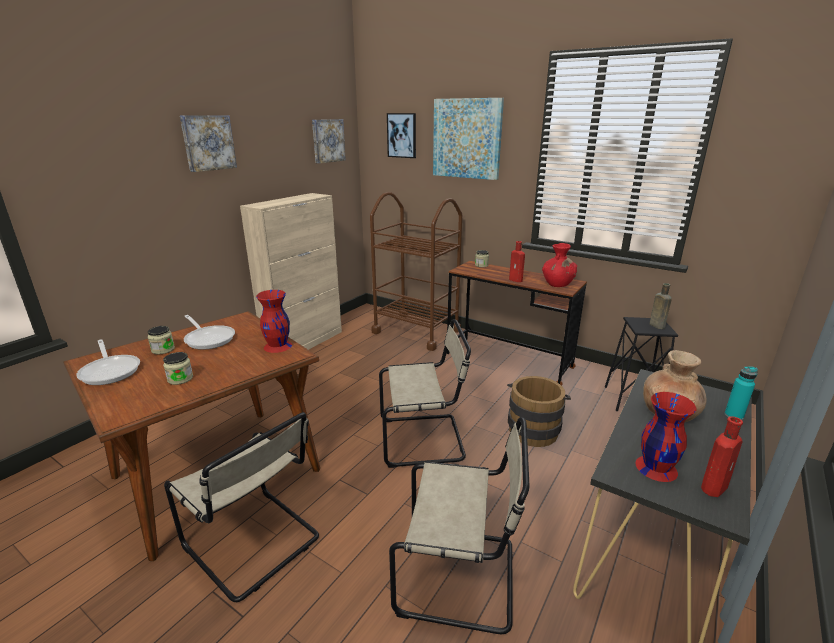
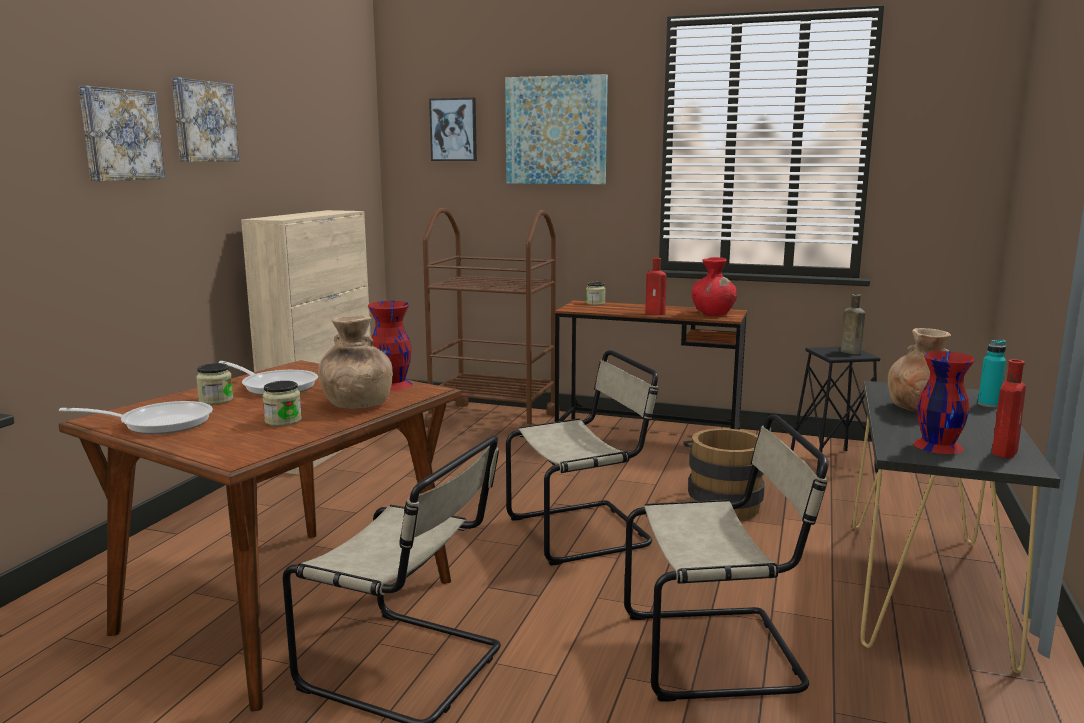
camera: 15 degrees left, 10 degrees down
(110, 371) = (159, 423): frying pan -> frying pan turned 45 degrees counterclockwise
(238, 366) = (356, 404): none -> brown vase
(327, 140) = (344, 135): picture -> picture (120, 135)

